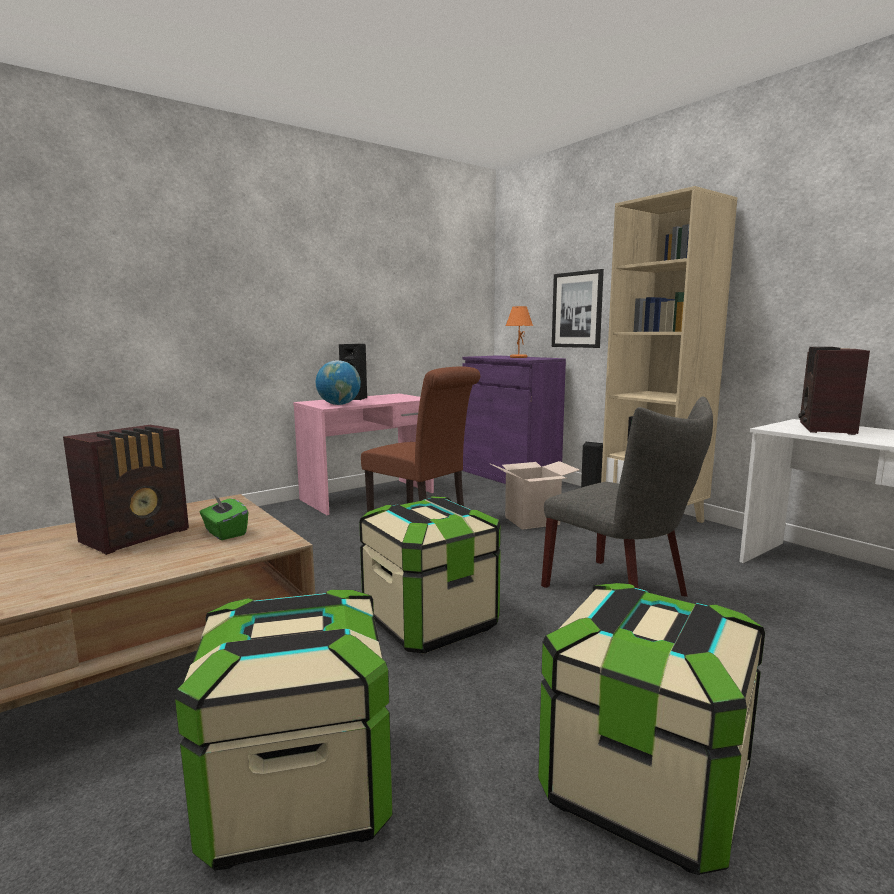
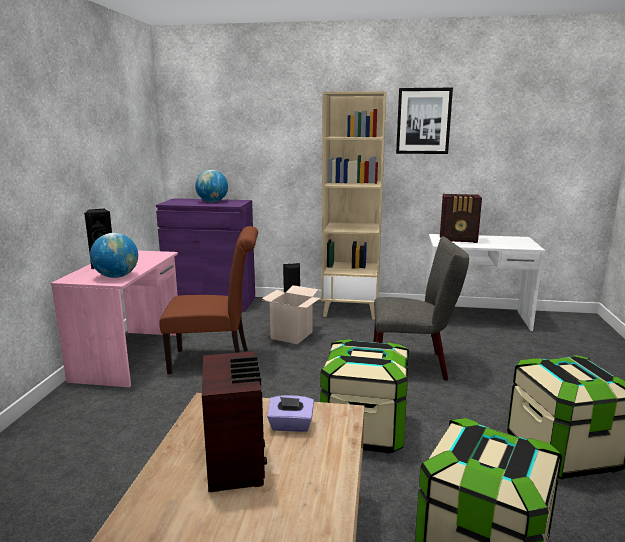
camera: 45 degrees left, 5 degrees up
(225, 533) = (290, 426): green tissue box -> purple tissue box
(518, 357) = (212, 202): orange table lamp -> globe
(577, 310) = (259, 161): picture -> picture (423, 121)
(825, 428) = (459, 240): radio -> radio turned 60 degrees counterclockwise

